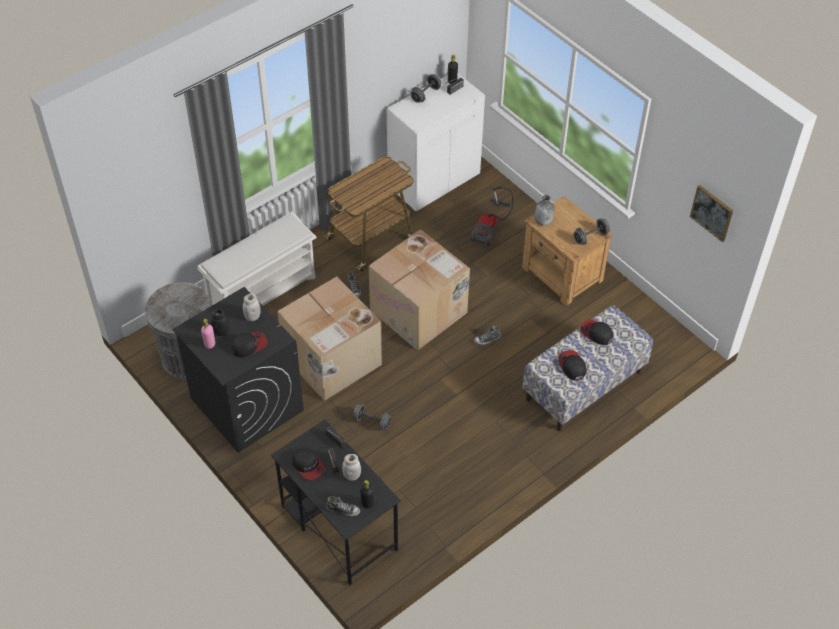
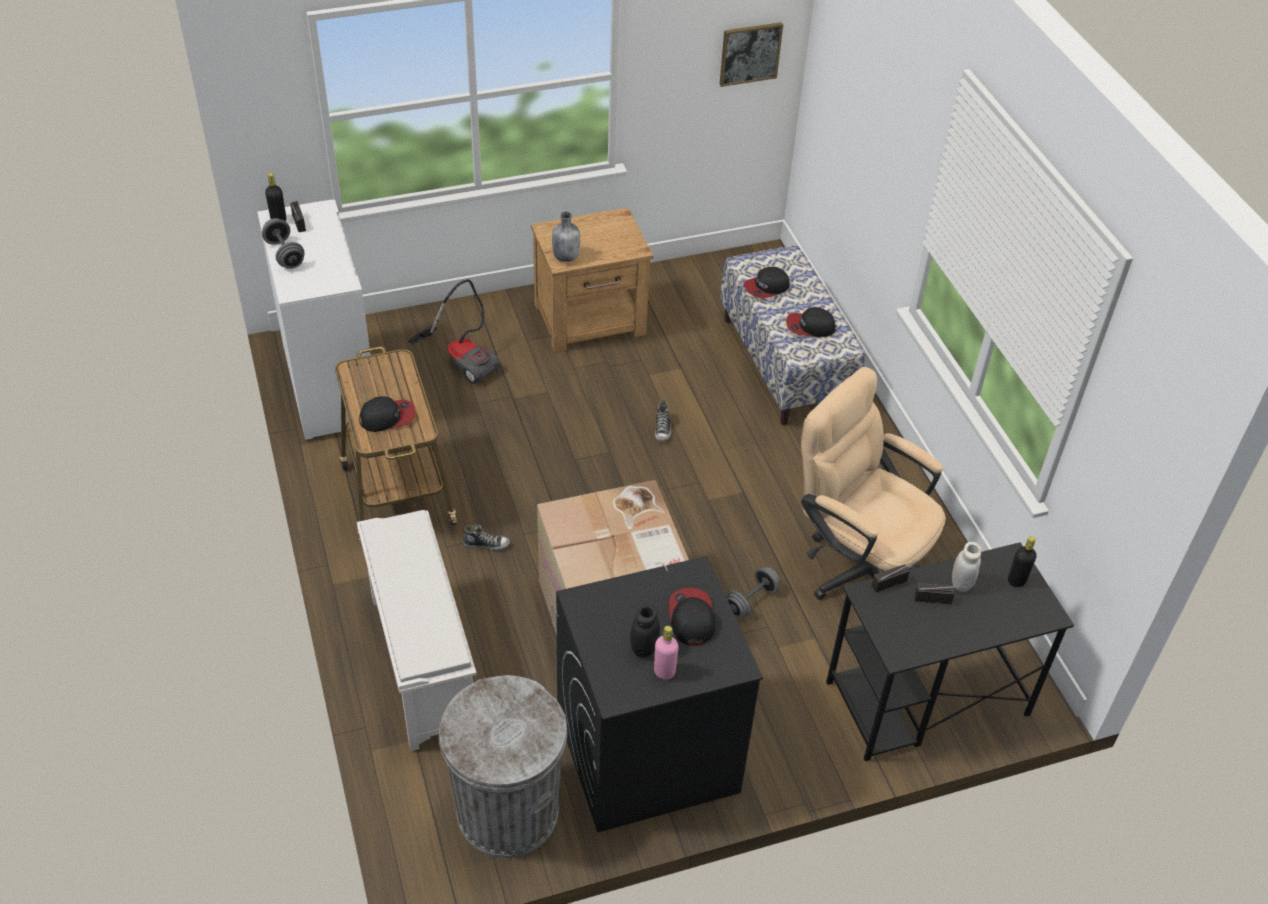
camera: 70 degrees left, 5 degrees down
(252, 317) = (631, 597): white jar -> none
(308, 465) = (926, 630): cap -> cap (387, 417)
(343, 510) = (1021, 612): shoe -> none
(420, 311) = (573, 482): cardboard box -> none
(426, 468) = (858, 565): none -> beige office chair
(590, 237) = (620, 226): grey dumbbell -> none

